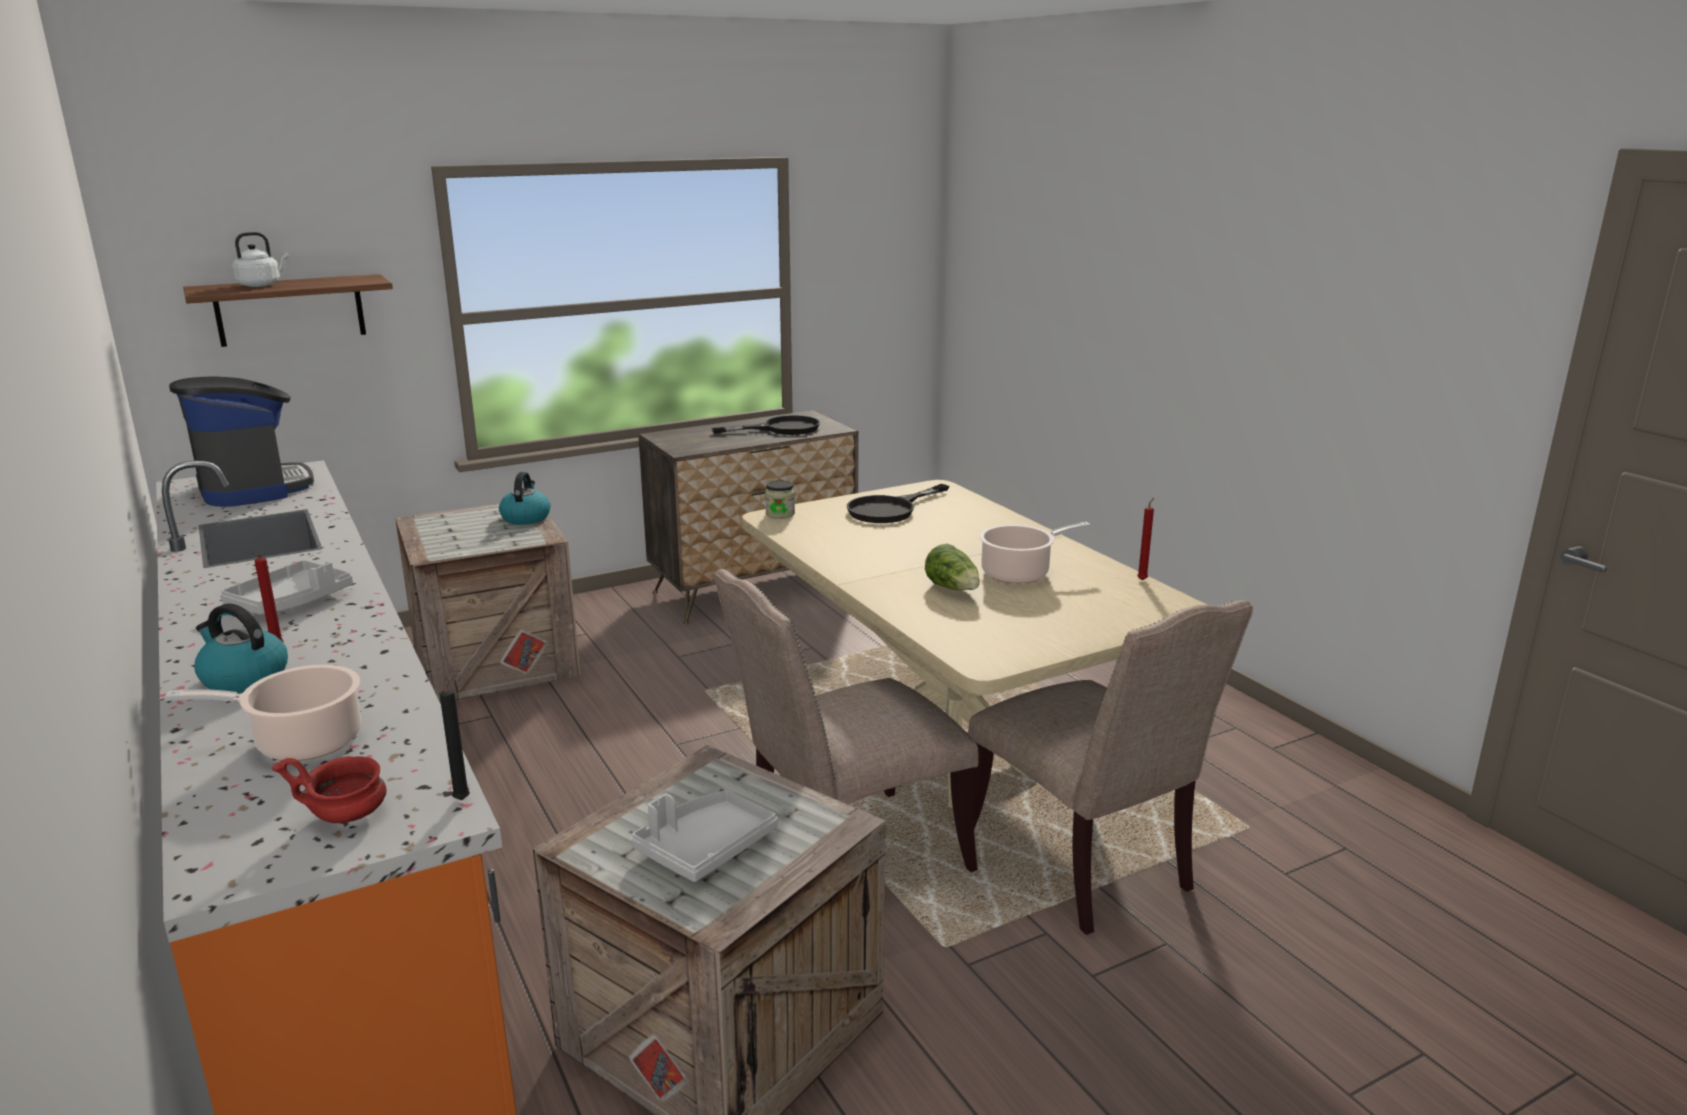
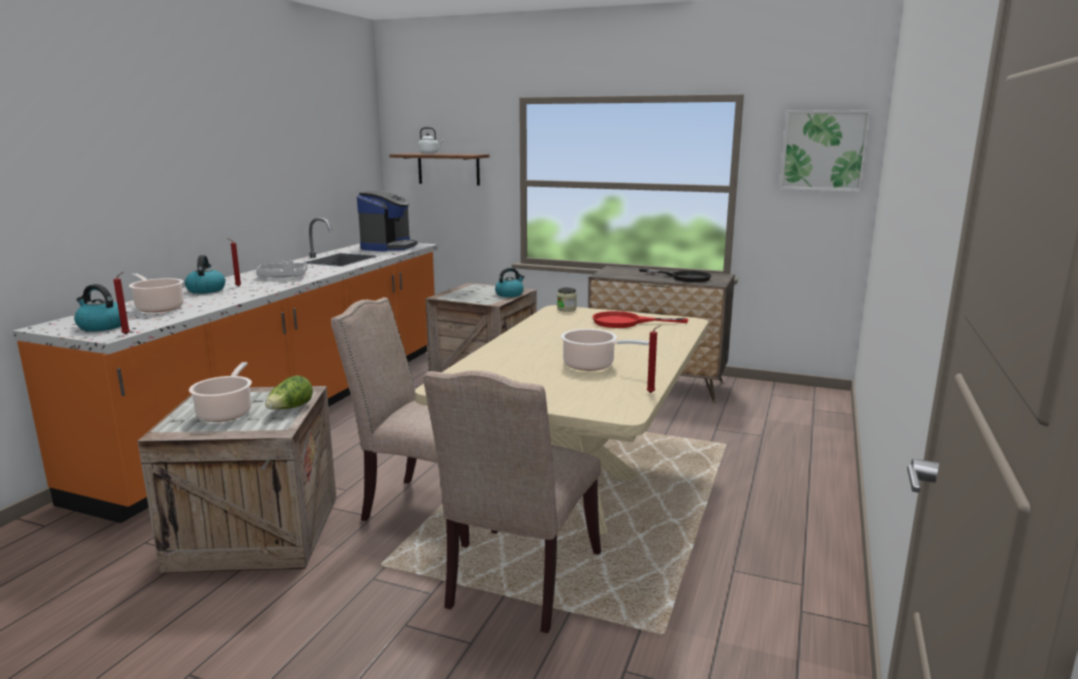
camera: 50 degrees right, 5 degrees down
(347, 816) = (101, 326): red bowl -> kettle
(463, 798) = (127, 334): black candle -> red candle
(705, 848) = (226, 412): grey tray -> cooking pot
(885, 230) = (824, 150): none -> picture
(890, 509) = (626, 322): black frying pan -> red frying pan
(953, 589) = (535, 359): lettuce -> lettuce (290, 409)

